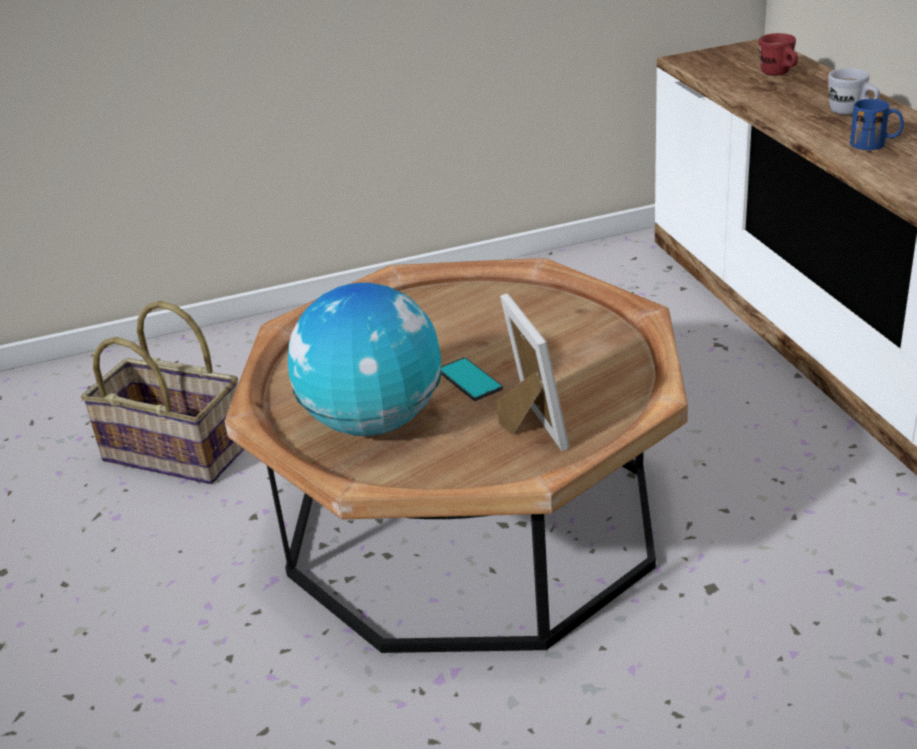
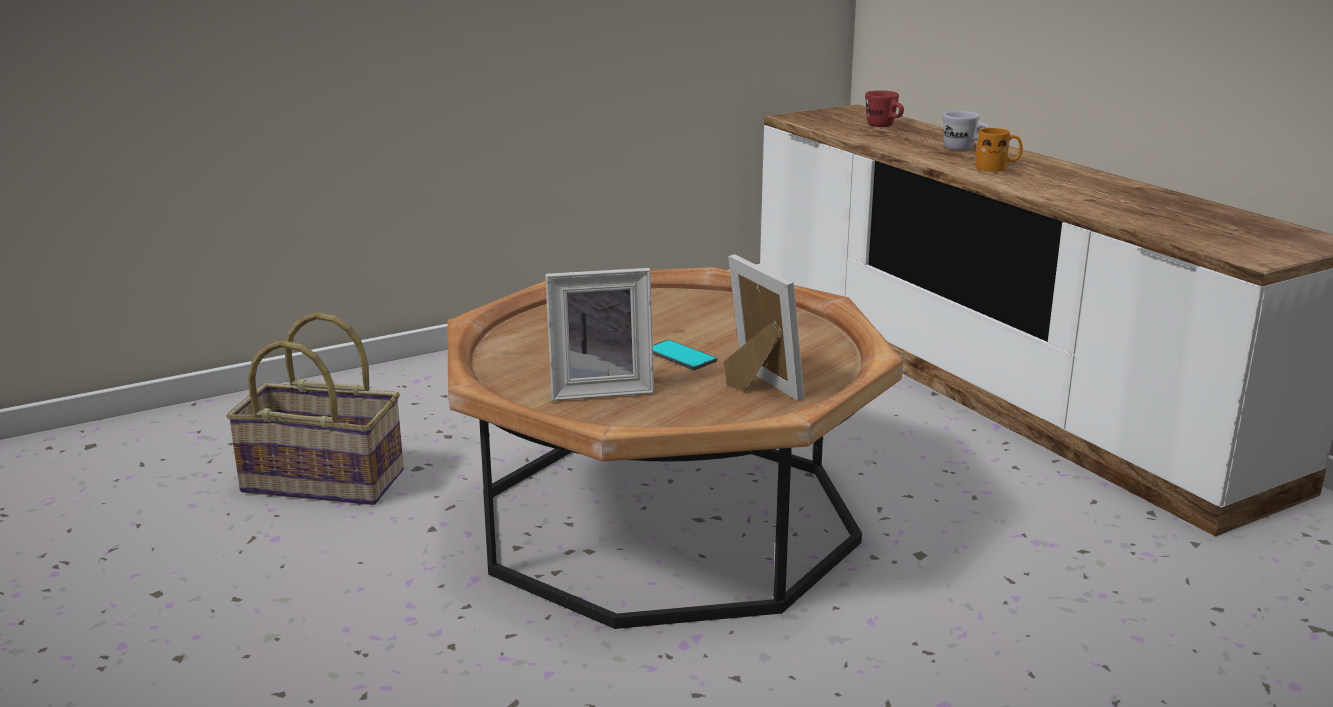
camera: 15 degrees left, 10 degrees down
(374, 422) = (600, 389): globe -> picture frame
(875, 144) = (997, 168): blue mug -> orange mug

